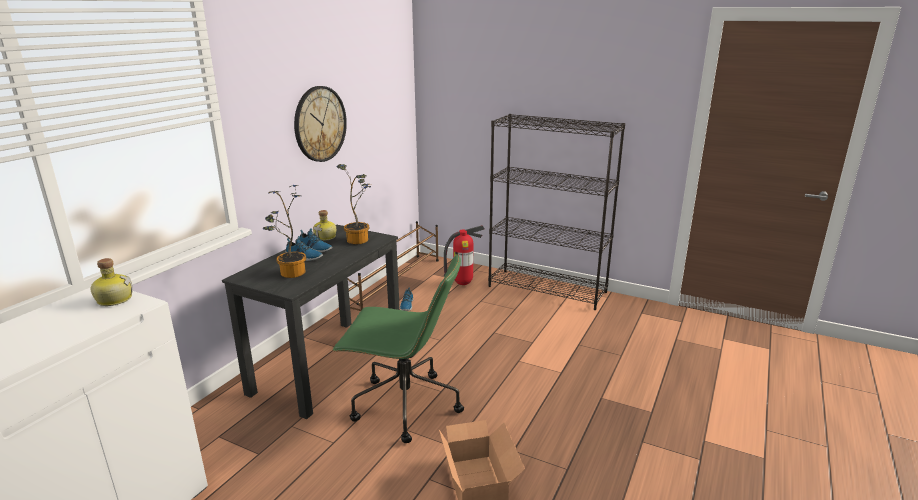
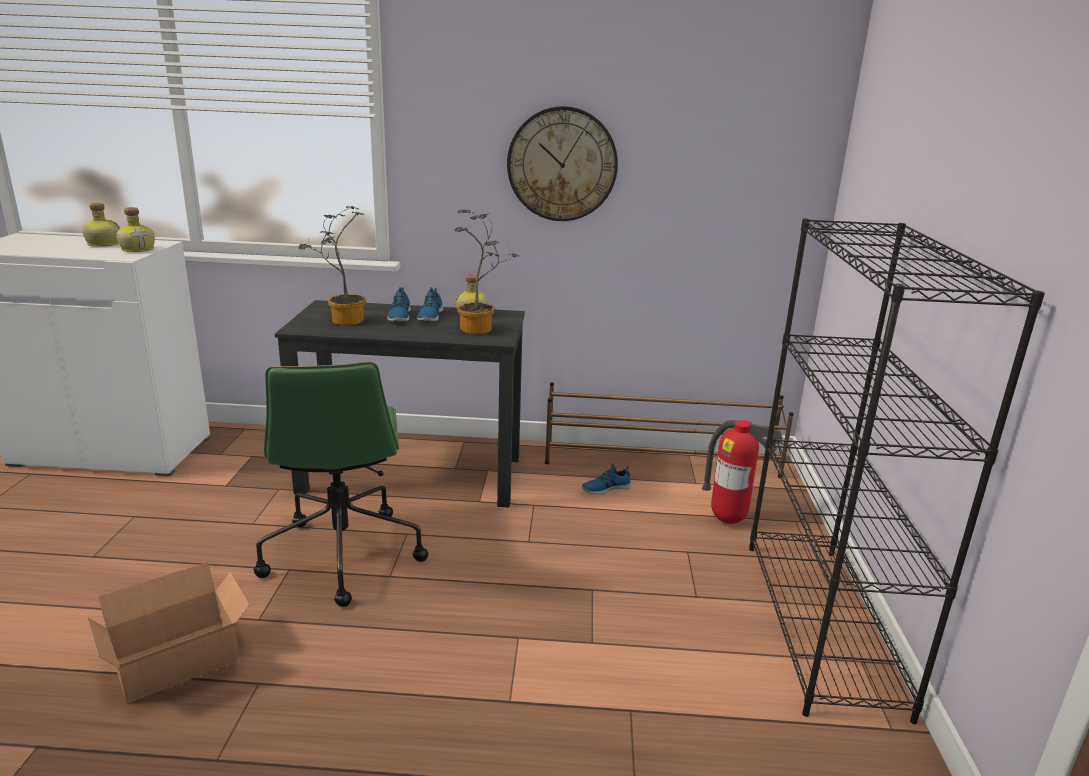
camera: 65 degrees right, 0 degrees up
(55, 317) = (102, 244): none -> bottle

